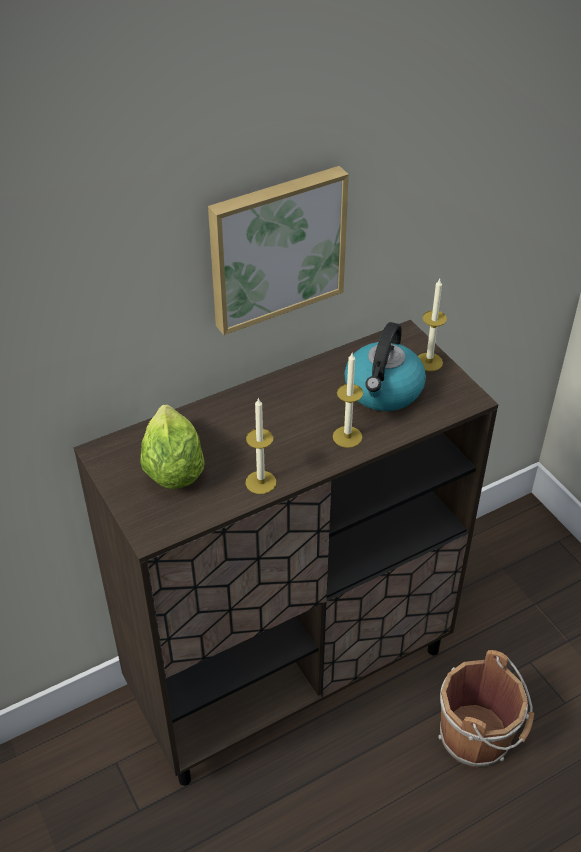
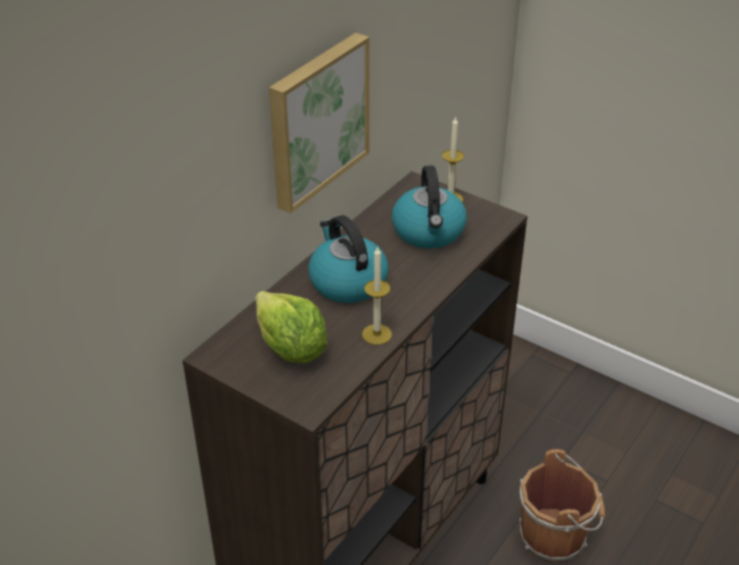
camera: 25 degrees left, 5 degrees down
(269, 418) = (347, 282): none -> kettle
(347, 437) = (424, 276): candle -> none

